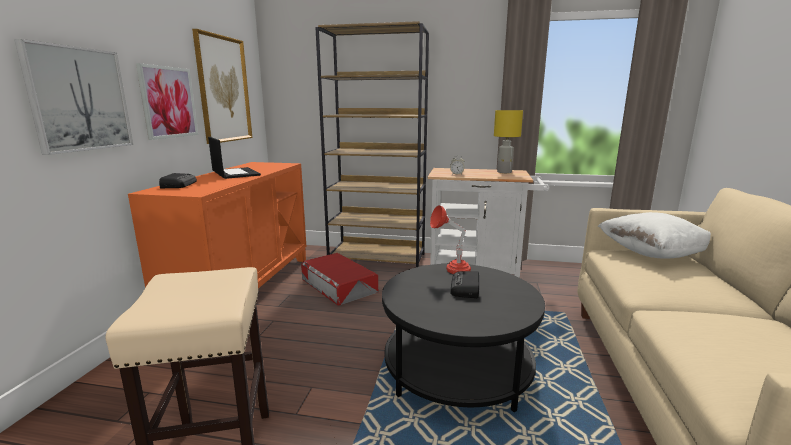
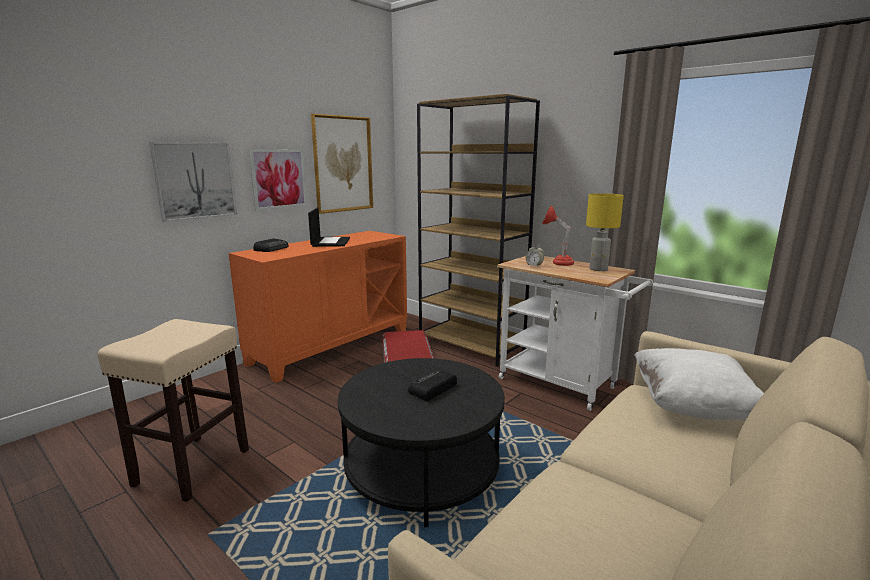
camera: 30 degrees right, 0 degrees up
(450, 270) = (447, 369): red table lamp -> red table lamp (556, 263)

